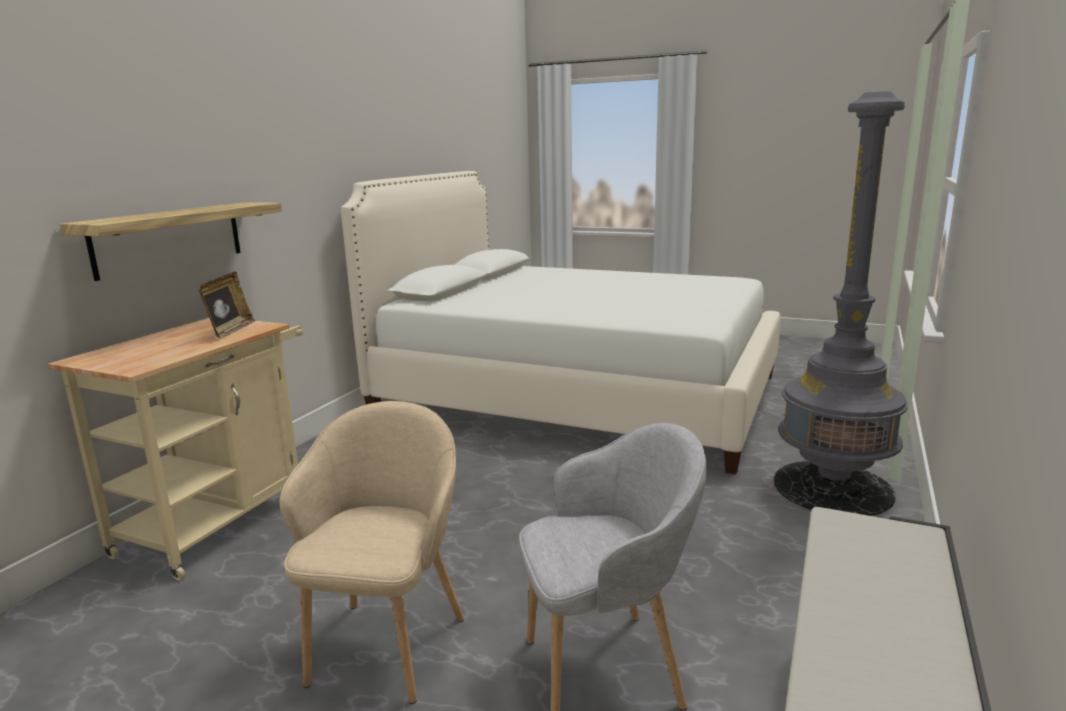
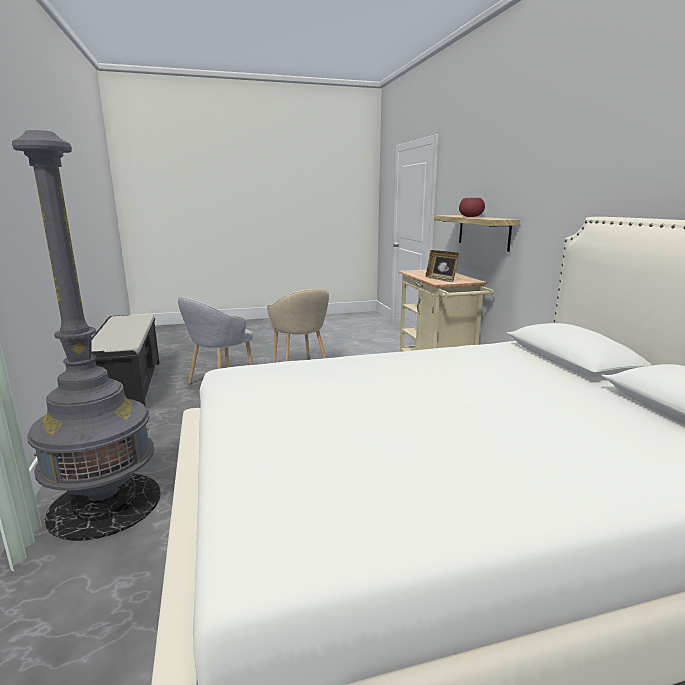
camera: 140 degrees right, 0 degrees up
(182, 211) = (470, 216): none -> red bowl

